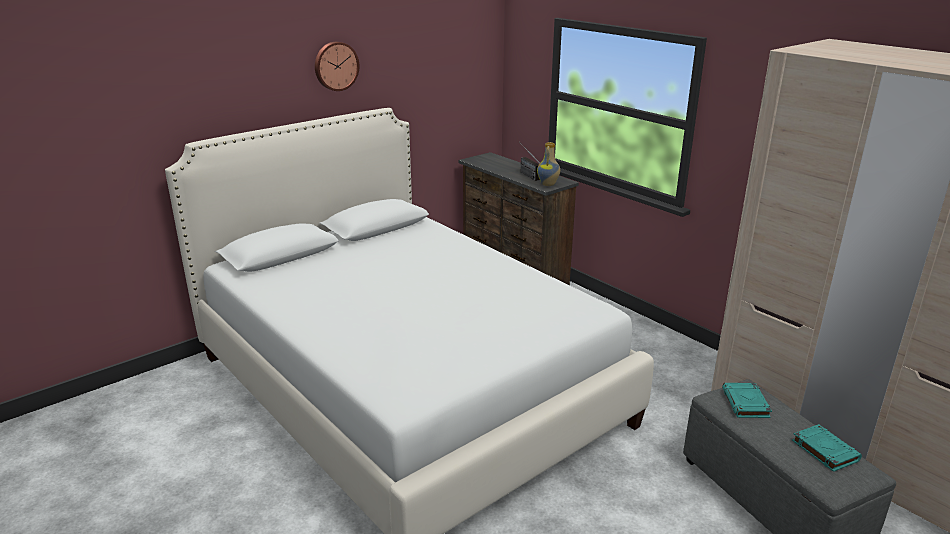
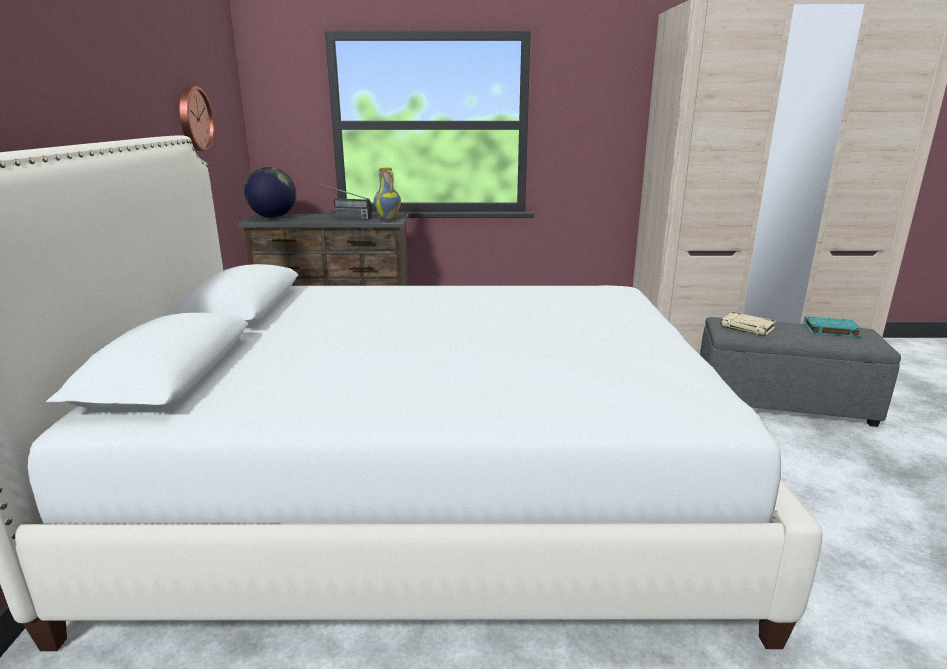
camera: 50 degrees left, 5 degrees down
(335, 66) = (103, 56): wall clock -> wall clock (193, 119)
(488, 159) = (273, 217): none -> globe
(745, 404) = (748, 327): turquoise book -> beige book

